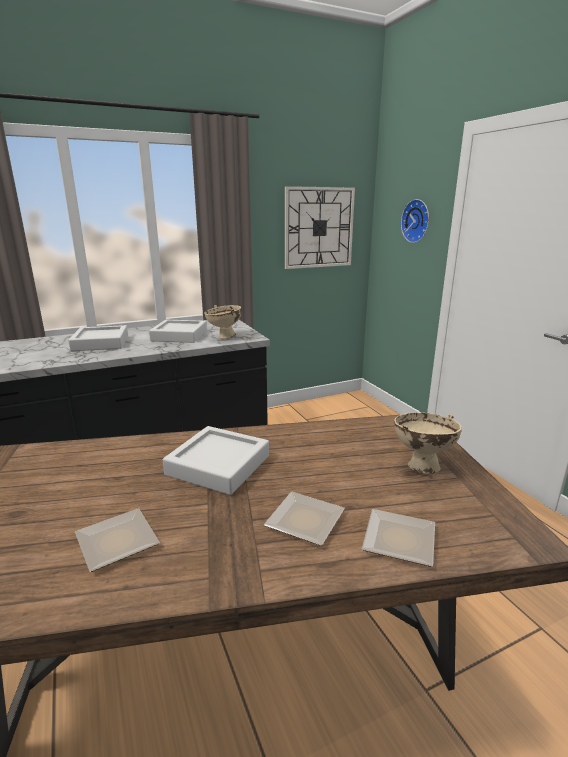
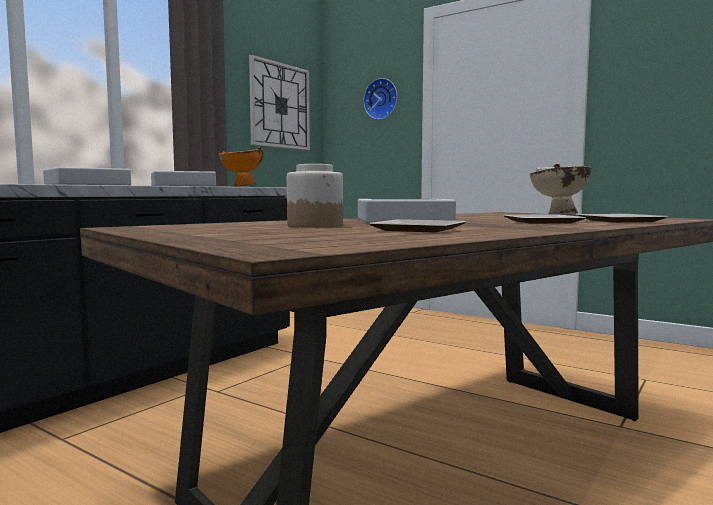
camera: 30 degrees left, 15 degrees down
(102, 485) = (315, 226): none -> jar
(224, 338) = (242, 186): beige bowl -> orange bowl

